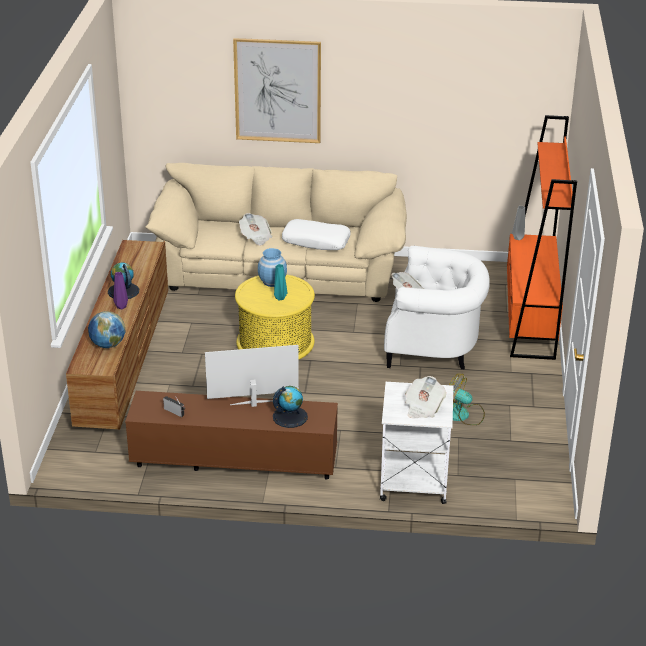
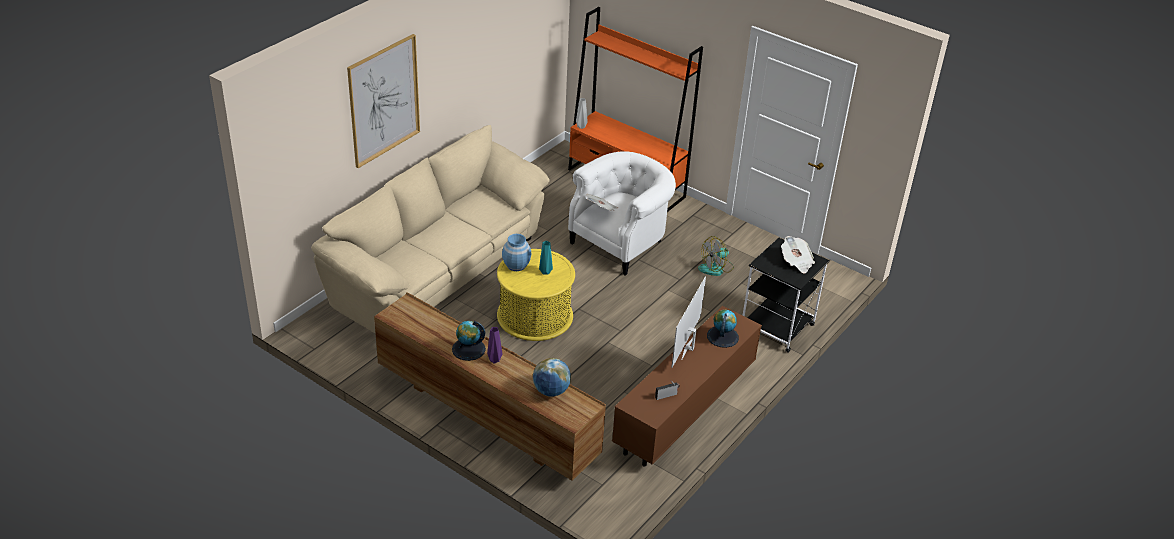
camera: 60 degrees left, 5 degrees up
(256, 237) = (432, 245): newspaper -> none
(316, 241) = (473, 217): white pillow -> none
(412, 481) = (776, 327): white cart -> black cart

